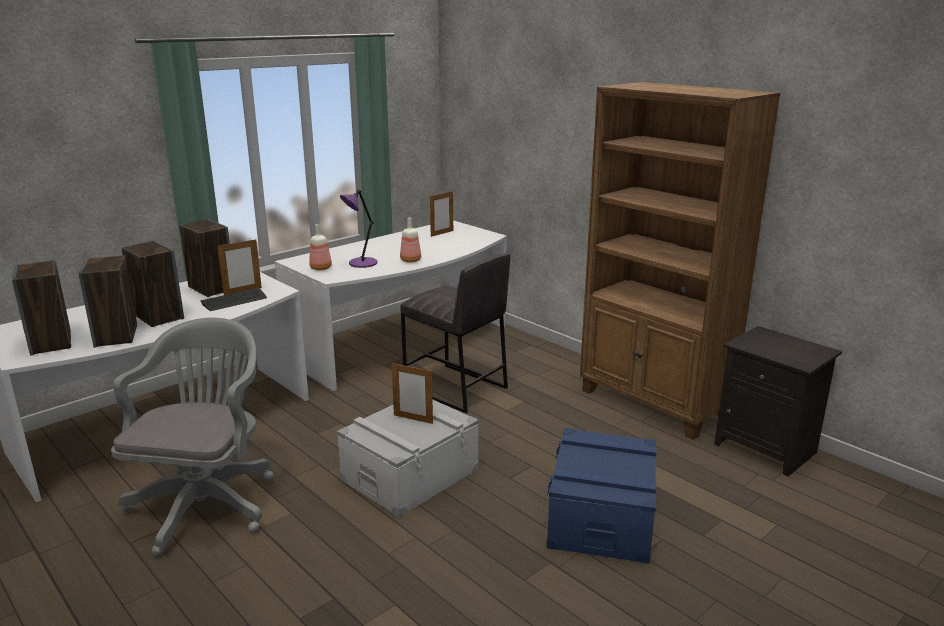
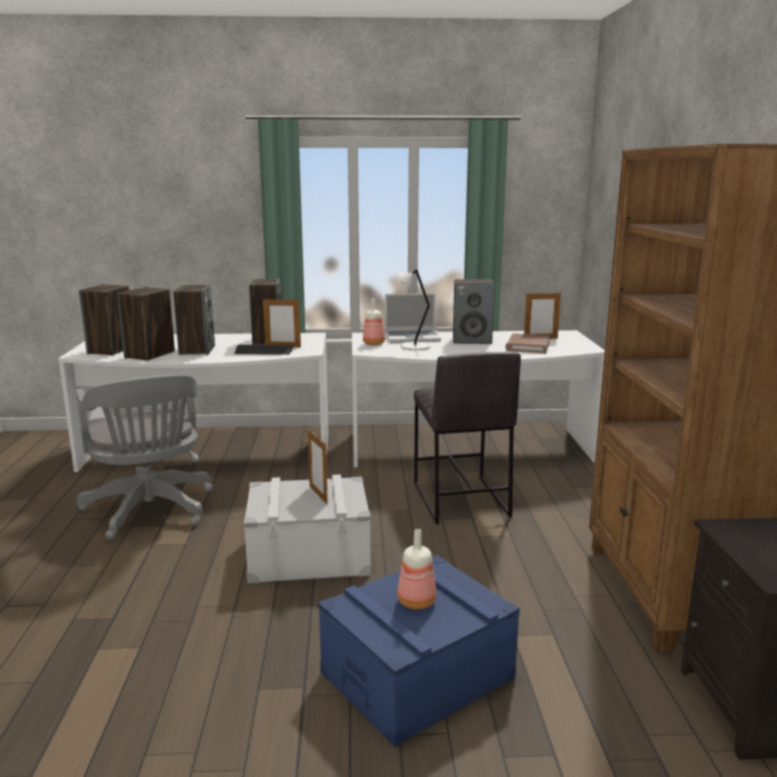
camera: 40 degrees right, 5 degrees down
(206, 502) = (151, 512): grey office chair -> grey office chair turned 105 degrees clockwise
(341, 254) = (413, 337): none -> laptop
(361, 263) = (413, 347): purple table lamp -> white table lamp
(395, 246) = (472, 340): none -> speaker
(411, 260) = (461, 353): bottle -> bottle (416, 603)
(446, 243) = (527, 346): none -> brown book

